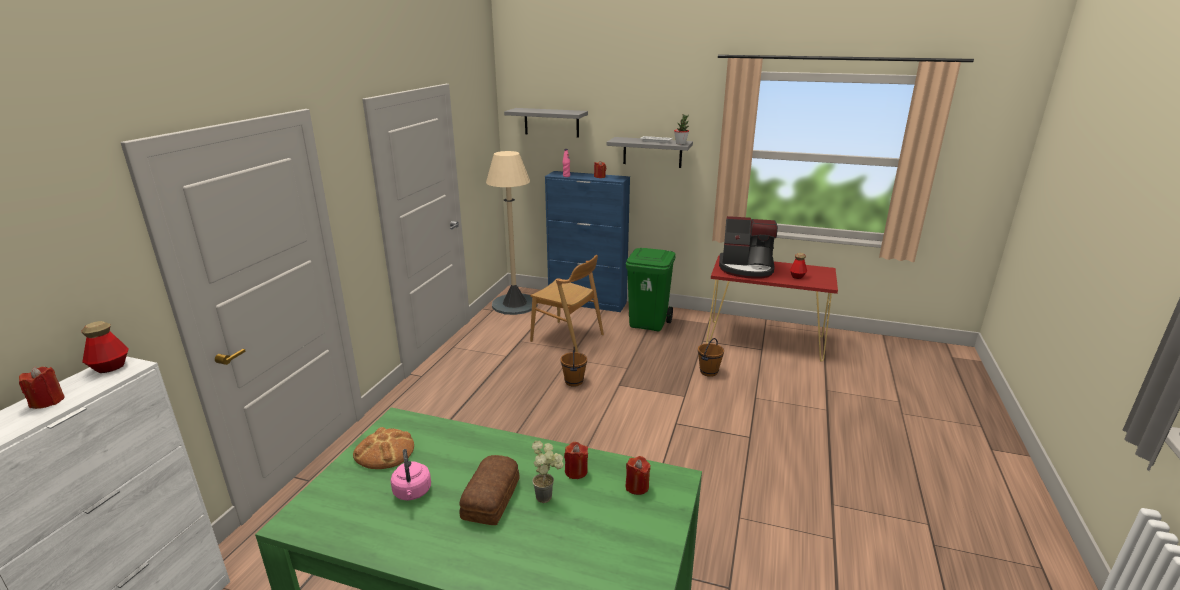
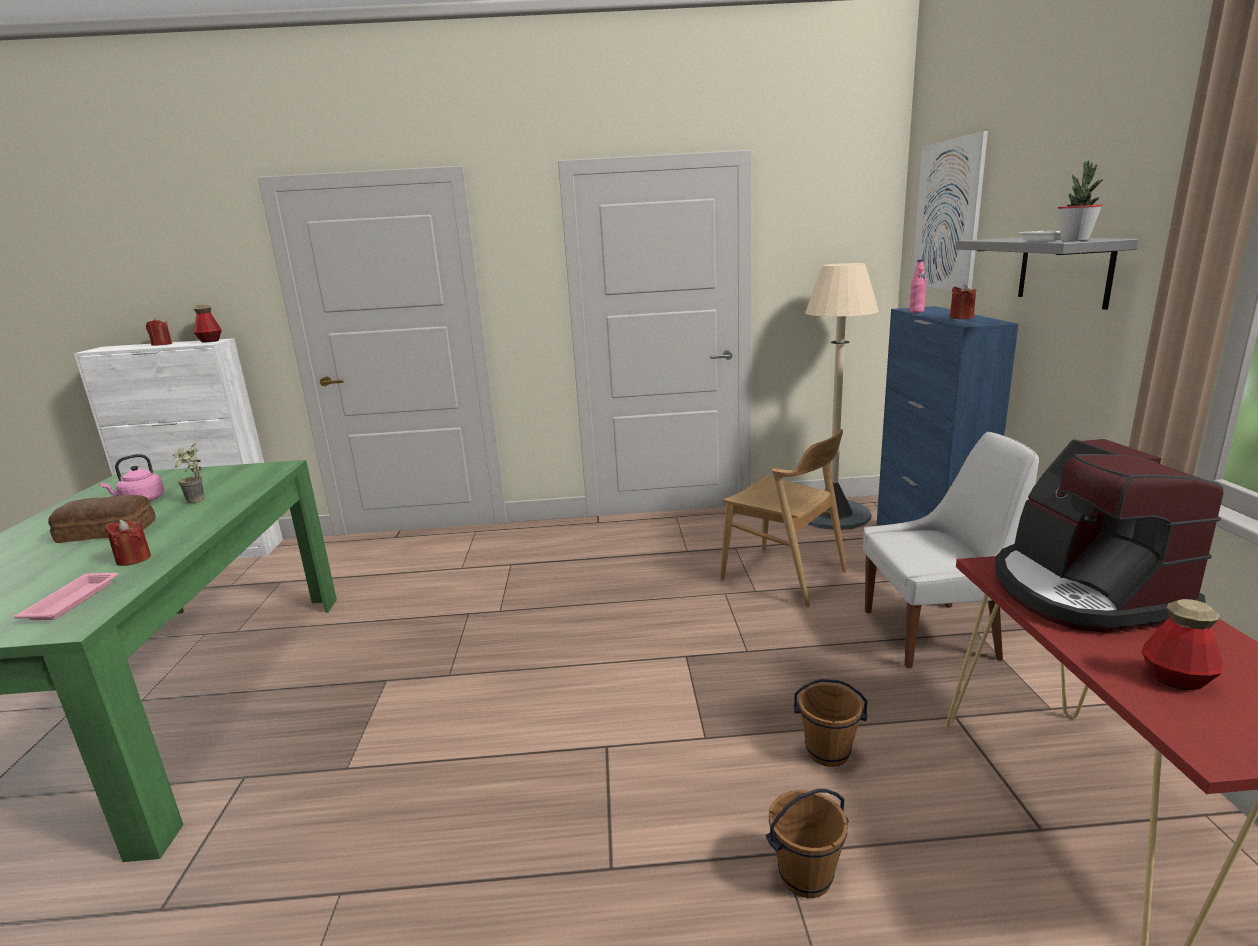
camera: 70 degrees right, 5 degrees down
(384, 451) = (220, 476): bread -> none
(548, 496) = (91, 555): potted plant -> potted plant (197, 501)
(551, 122) = (947, 216): grey shelf -> picture
(567, 338) = (784, 576): brown chair -> brown chair turned 60 degrees counterclockwise
(573, 381) = (663, 615): brown bucket -> brown bucket (805, 875)
(637, 486) = (73, 600): red candle -> pink tray
(648, 324) = (935, 634): green trash can -> white chair

